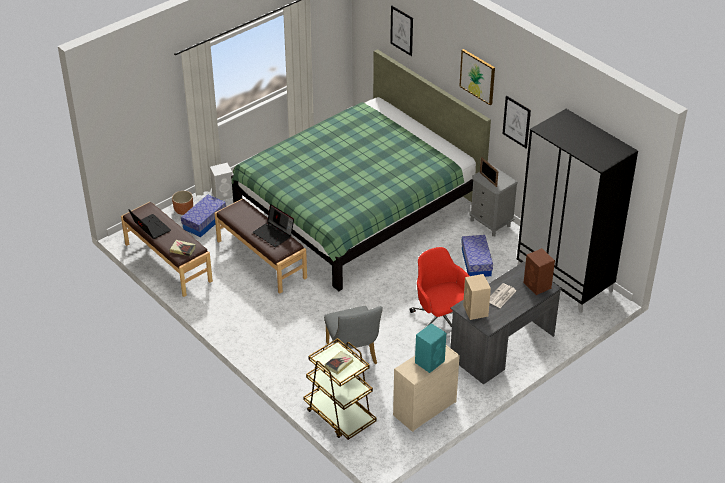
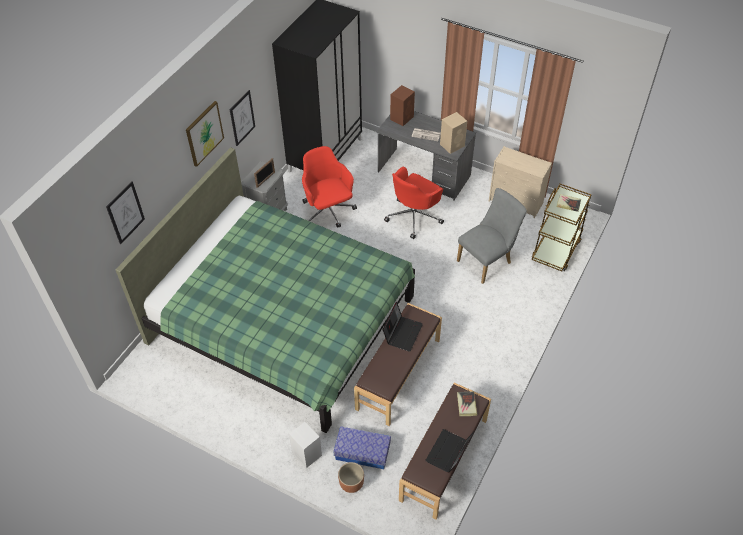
camera: 110 degrees left, 10 degrees up
(430, 361) = (521, 160): turquoise speaker -> none
(476, 262) = (328, 212): storage box -> red office chair

